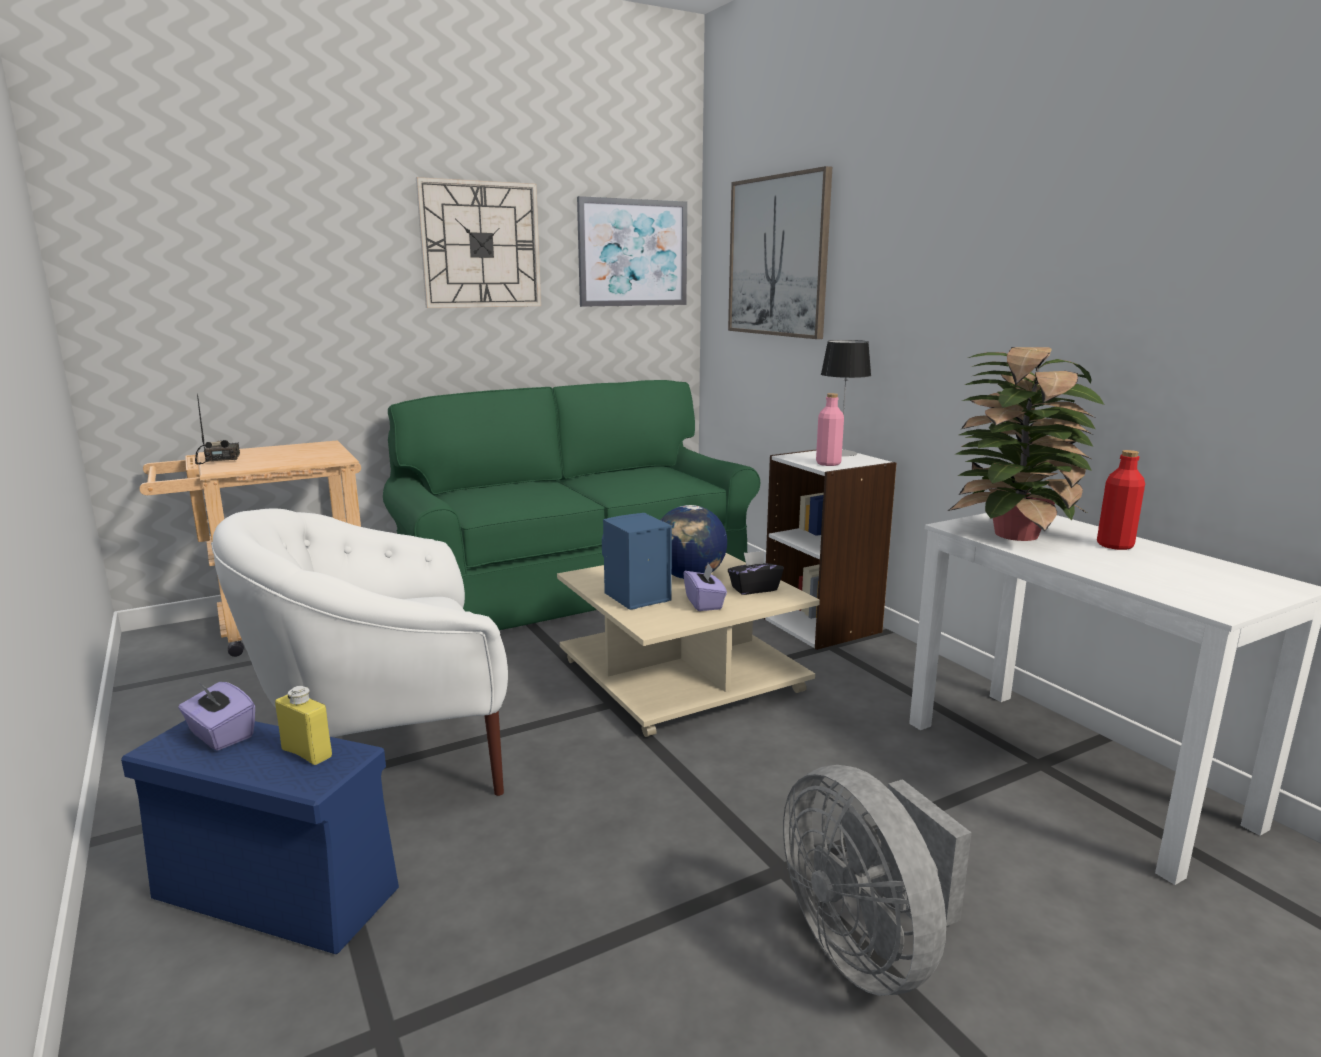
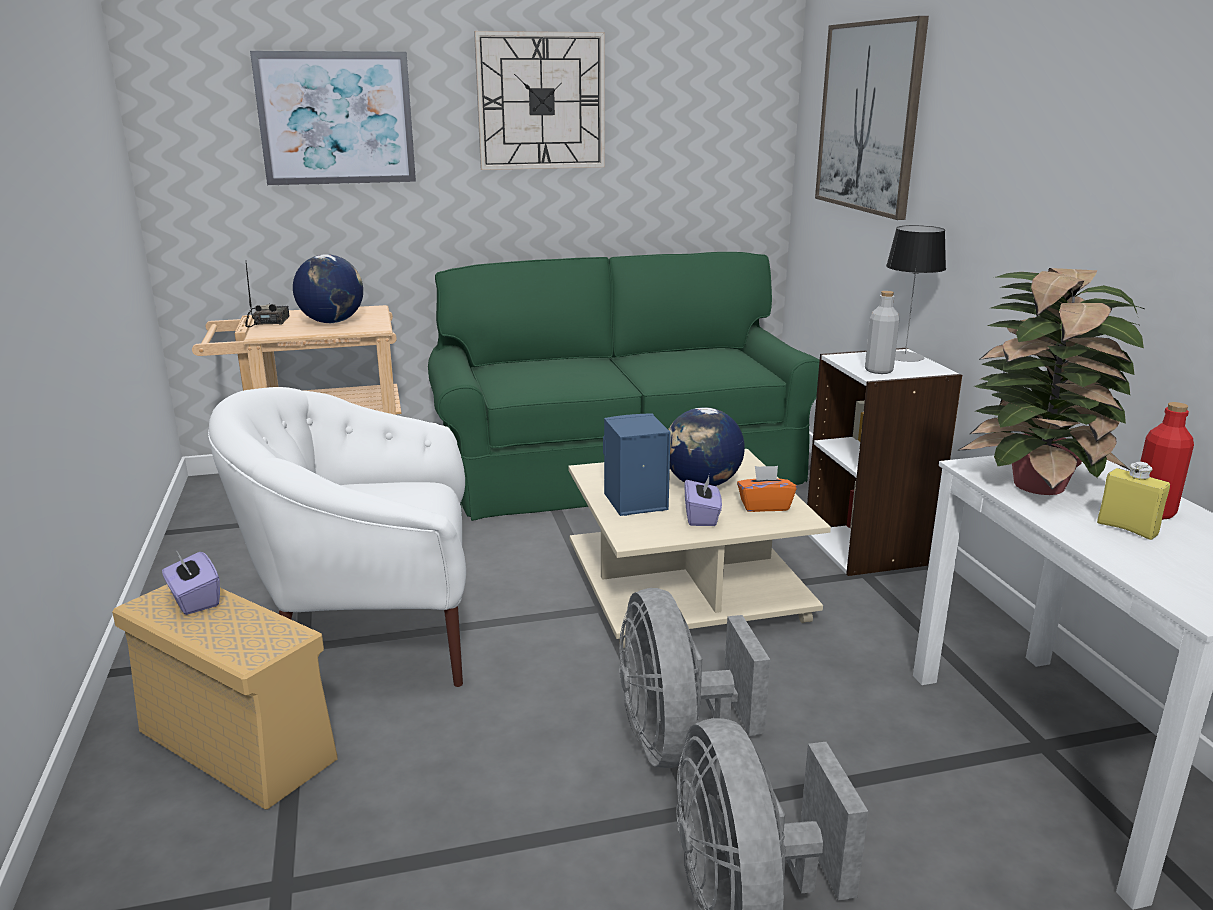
camera: 15 degrees right, 5 degrees up
(279, 894) = (239, 746): blue storage box -> beige storage box
(289, 456) = (332, 322): none -> globe
(307, 753) = (255, 628): yellow bottle -> yellow bottle (1127, 529)
(633, 253) = (714, 106): picture -> picture (336, 118)
(734, 811) = (676, 740): none -> grey fan
(754, 589) = (764, 506): black tissue box -> orange tissue box
(828, 463) = (878, 370): pink bottle -> grey bottle

